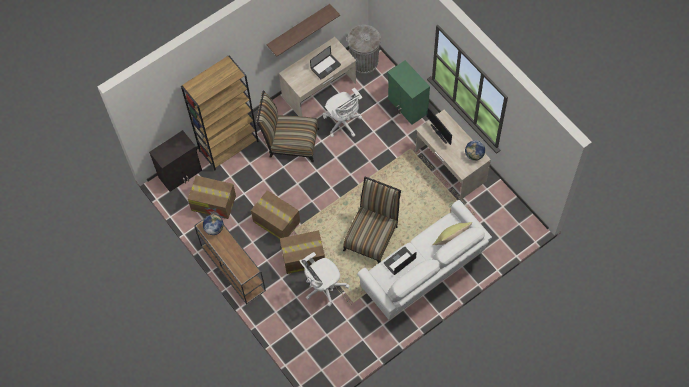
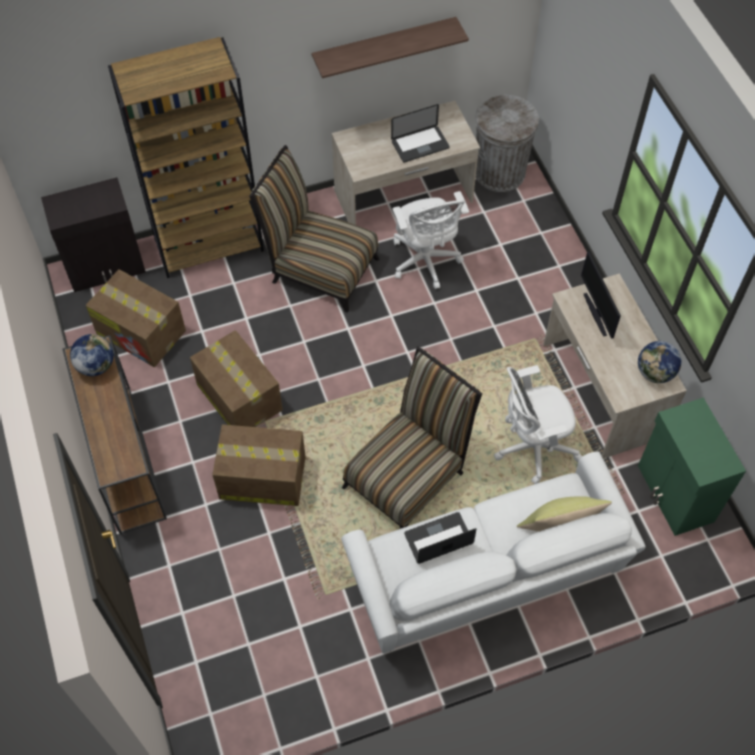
camera: 15 degrees right, 5 degrees down
(323, 288) = (278, 547): white office chair -> white office chair (531, 448)
(407, 107) = (552, 265): green cabinet -> green cabinet (674, 494)

